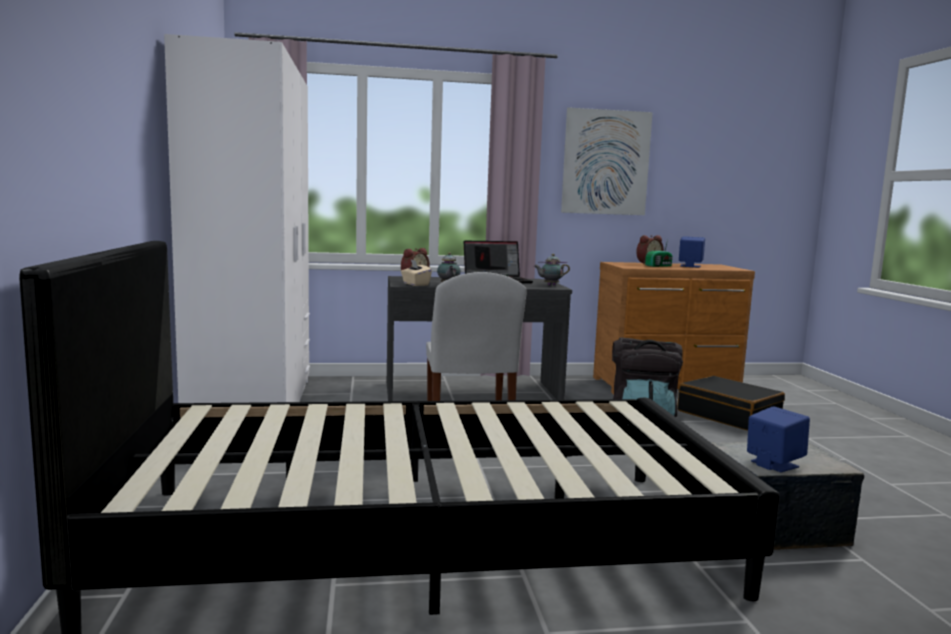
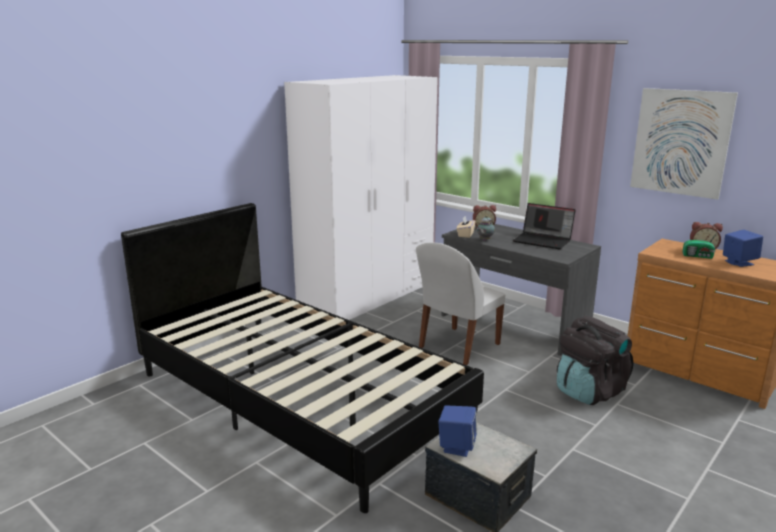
camera: 50 degrees right, 10 degrees up
(550, 285) = (568, 255): teapot -> none
(729, 415) = (682, 420): black suitcase -> none

